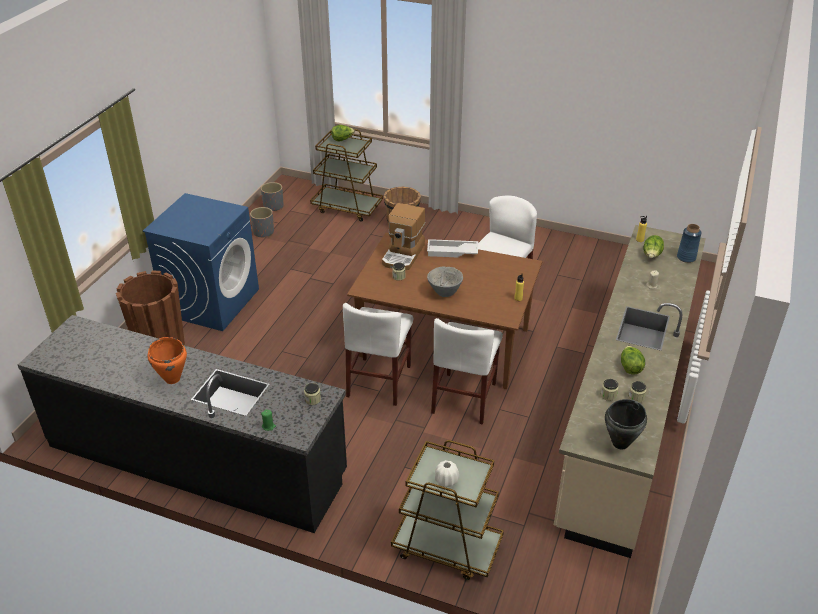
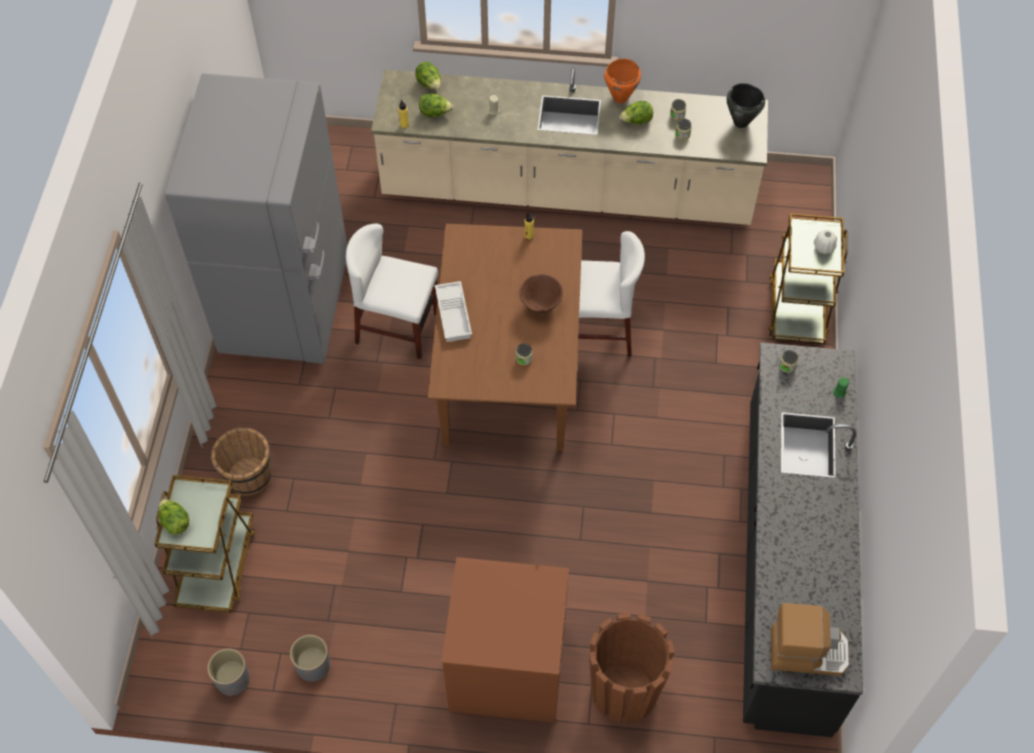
camera: 105 degrees left, 20 degrees up
(172, 378) = (813, 509): orange cooking pot -> orange cooking pot (620, 98)
(212, 302) = (506, 668): blue washing machine -> brown washing machine
(379, 381) = (598, 418): white chair -> none
(404, 255) = (475, 364): coffee machine -> coffee machine (807, 651)
(444, 292) = (540, 306): grey bowl -> brown bowl
(533, 250) = (286, 305): none -> grey fridge
(686, 257) = (429, 84): blue vase -> lettuce

